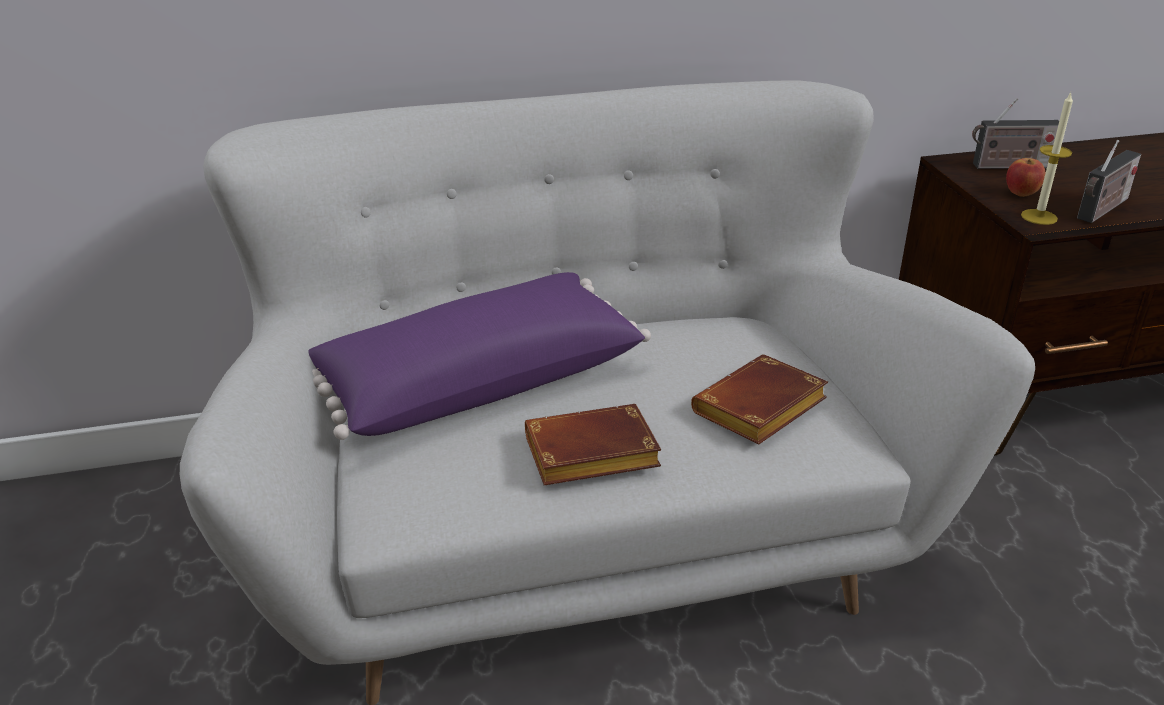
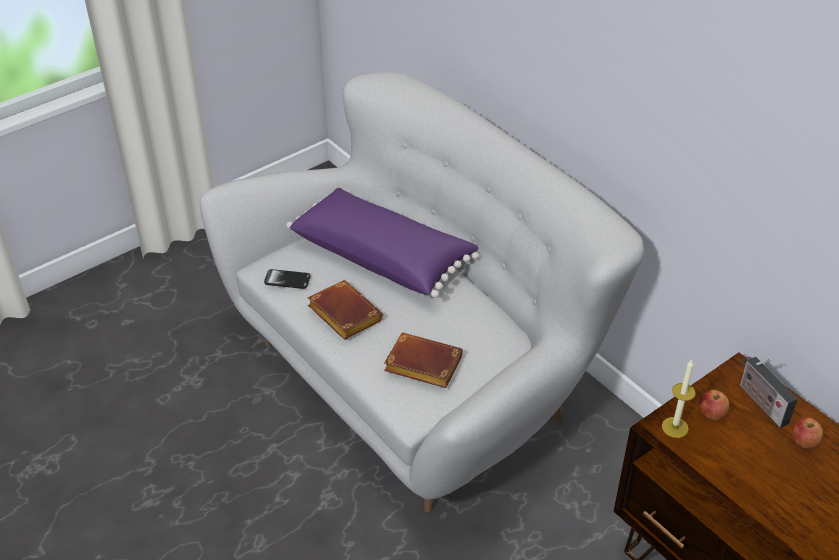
camera: 65 degrees right, 10 degrees up
(446, 498) = (287, 280): none -> phone
(1077, 163) = (803, 442): none -> apple
(1102, 210) = (717, 462): radio -> none

